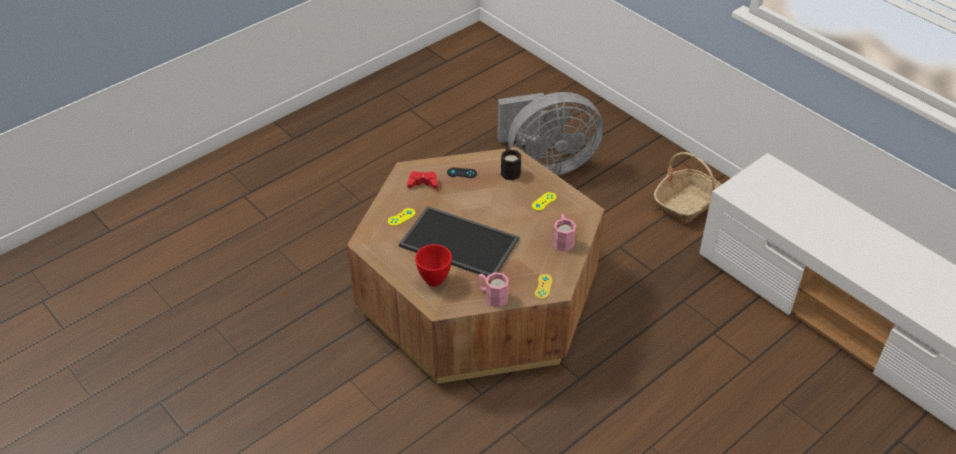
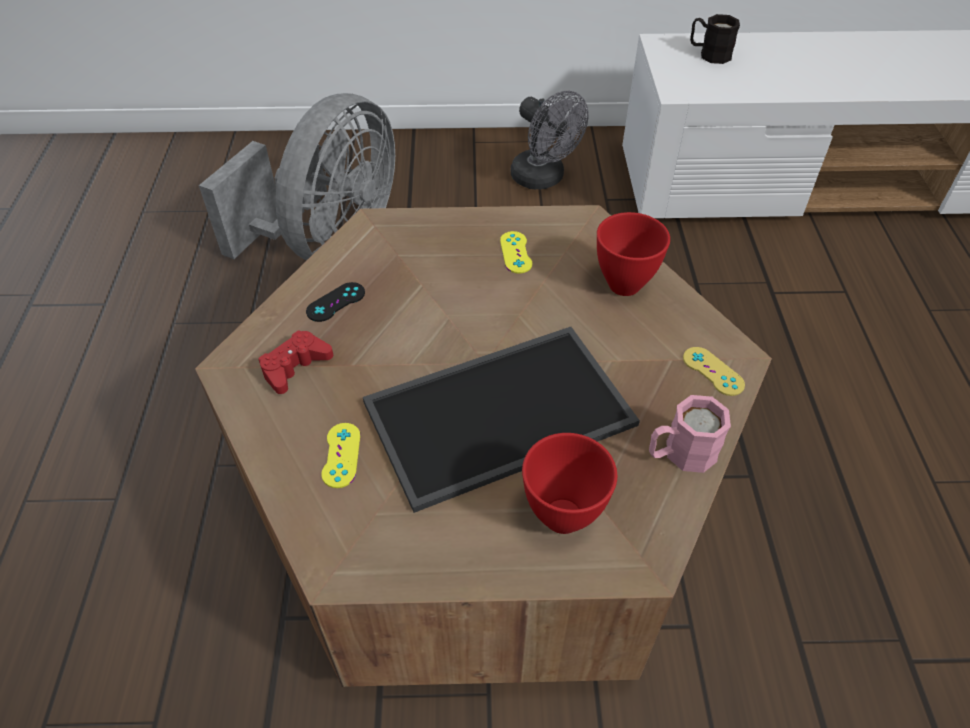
camera: 50 degrees left, 5 degrees up
(509, 170) = (401, 246): black mug -> black mug (709, 54)
(563, 240) = (623, 284): pink mug -> red bowl
(687, 203) = (543, 179): basket -> grey fan

